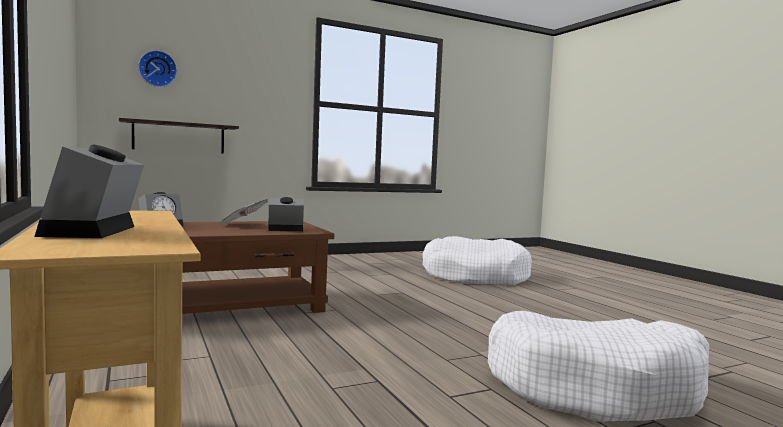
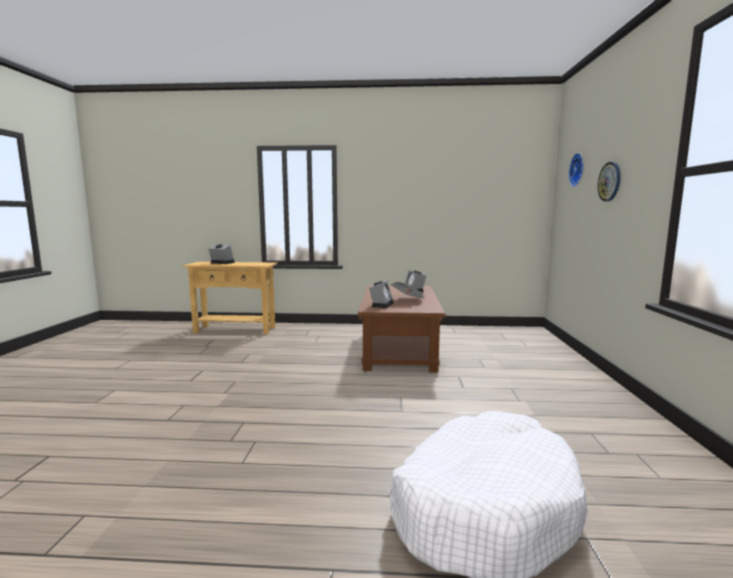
camera: 120 degrees right, 5 degrees up
(179, 137) = (581, 232): shelf -> none
(230, 94) = (610, 181): none -> wall clock
(595, 388) = (136, 405): white dog bed -> none

